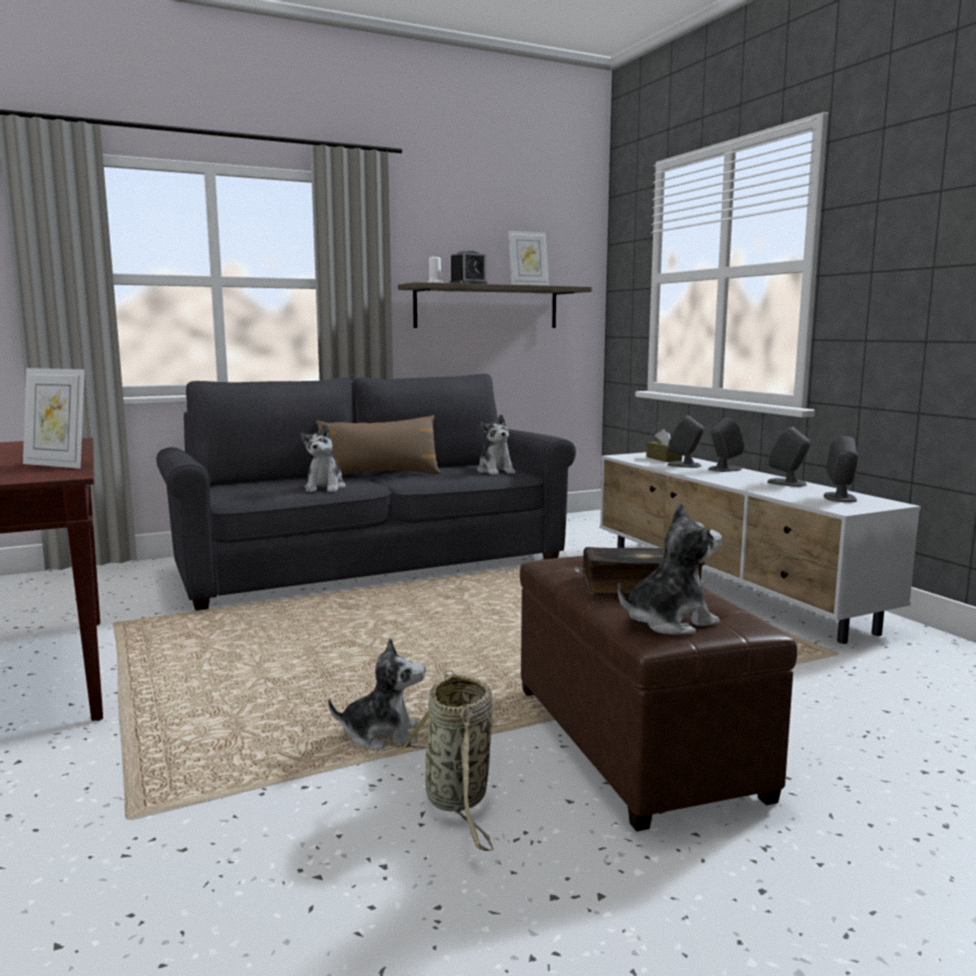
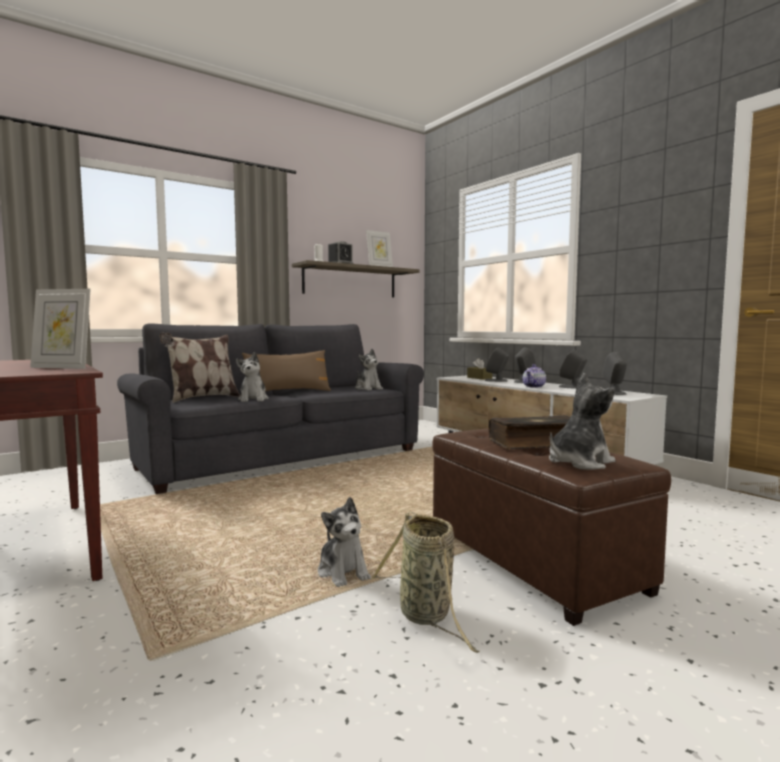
camera: 10 degrees left, 5 degrees down
(261, 483) = (202, 398): none -> pillow
(382, 735) = (343, 572): plush toy -> plush toy turned 75 degrees clockwise
(729, 480) = (534, 386): none -> teapot

